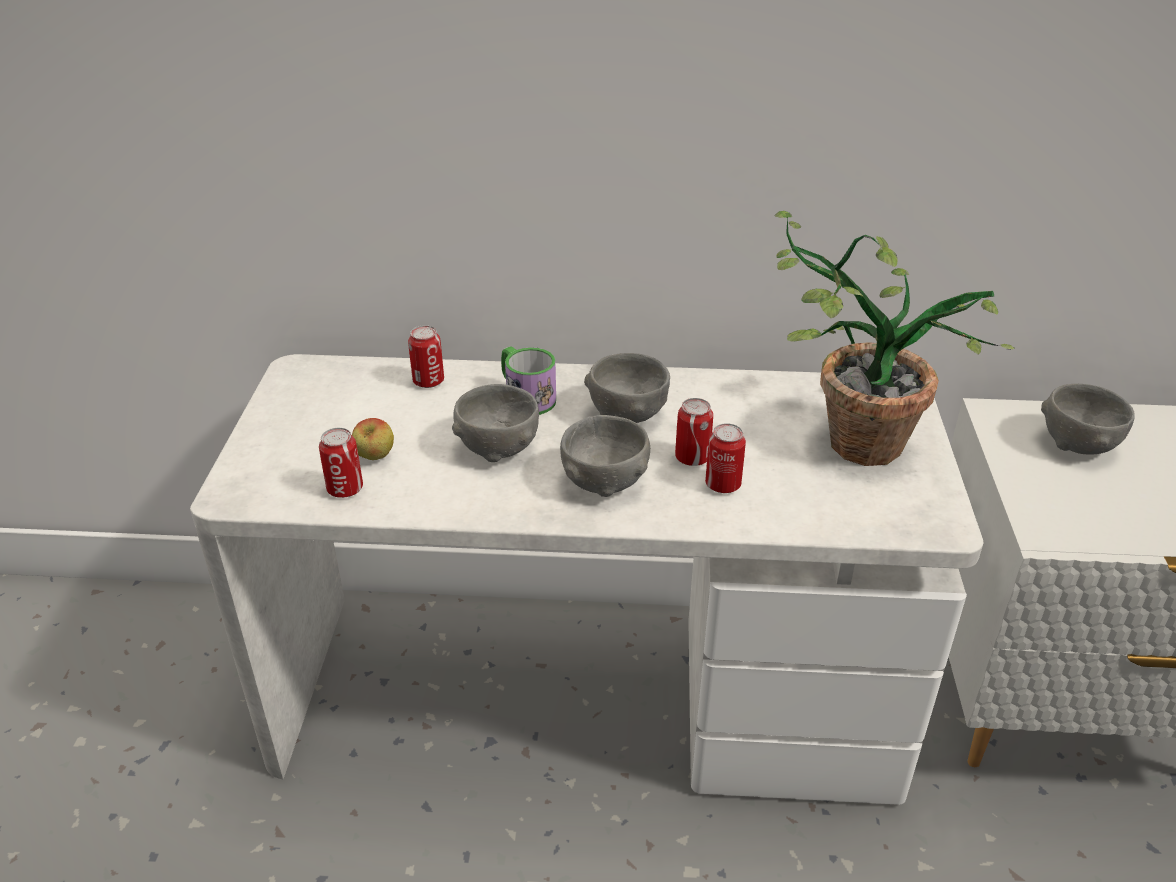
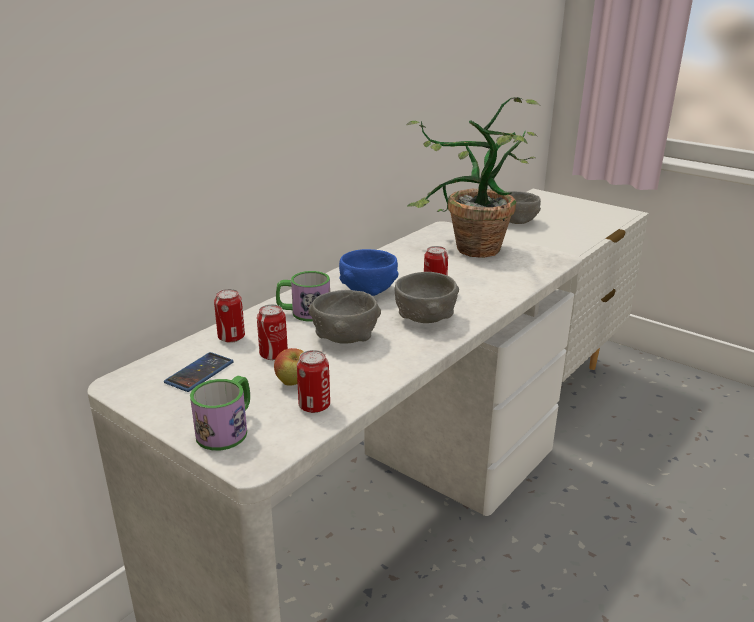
camera: 55 degrees left, 10 degrees down
(268, 459) = (227, 429): none -> mug
(348, 397) = (199, 372): none -> phone
(627, 413) = (368, 291): grey bowl -> blue bowl
(723, 484) = (468, 290): can -> can (273, 355)

